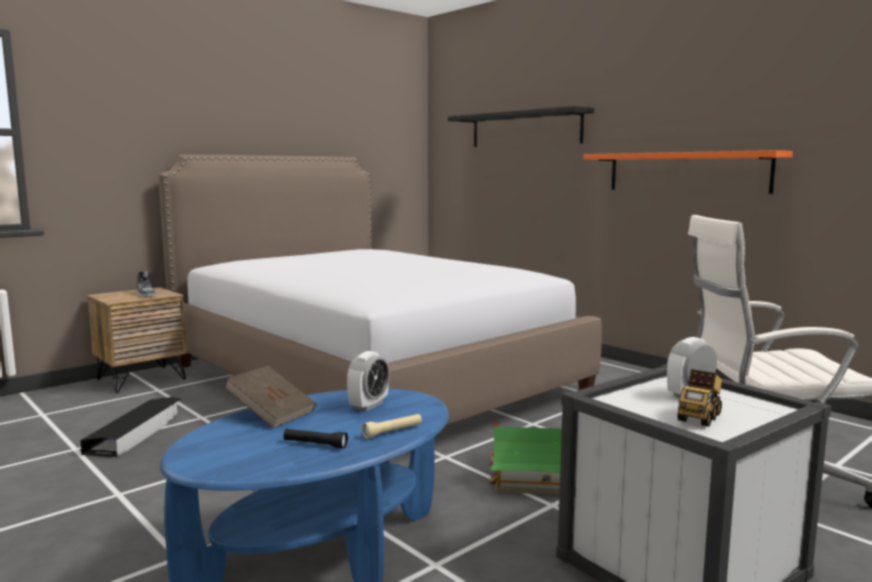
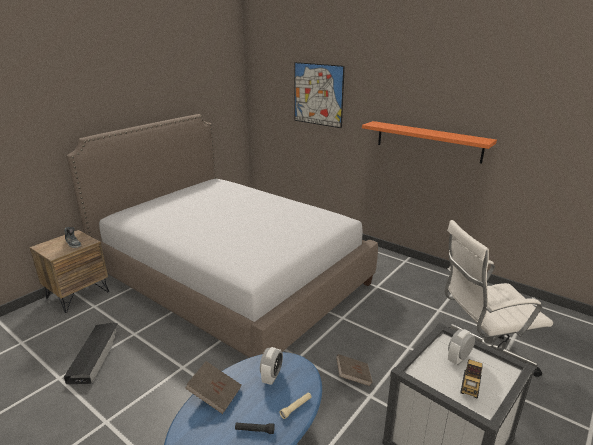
camera: 10 degrees left, 15 degrees up
(525, 129) = (318, 94): black shelf -> picture
(529, 482) = (353, 376): toy house -> brown book

